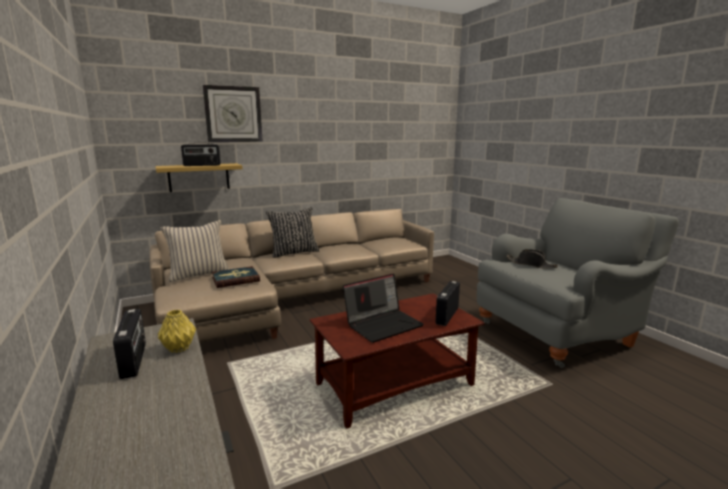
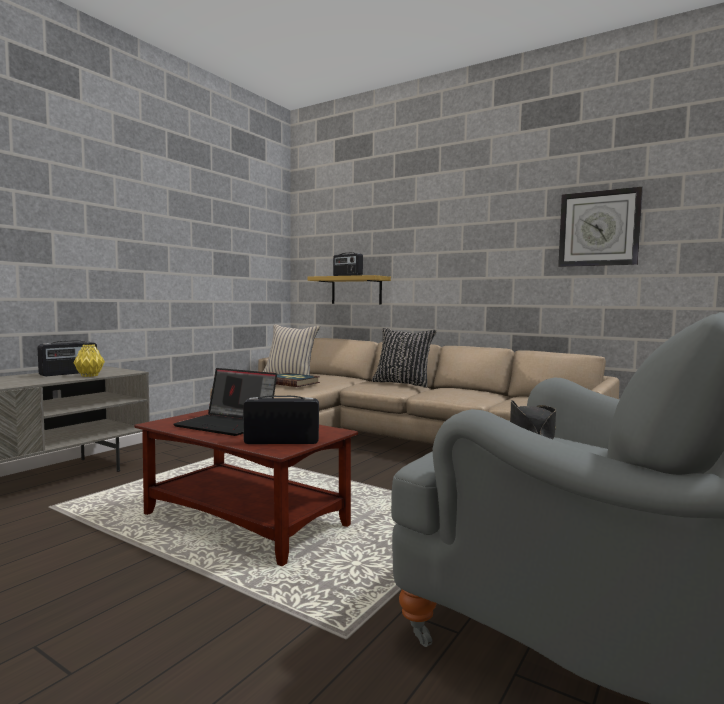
camera: 60 degrees right, 10 degrees down
(233, 114) = (392, 223): wall clock -> wall clock (599, 228)

